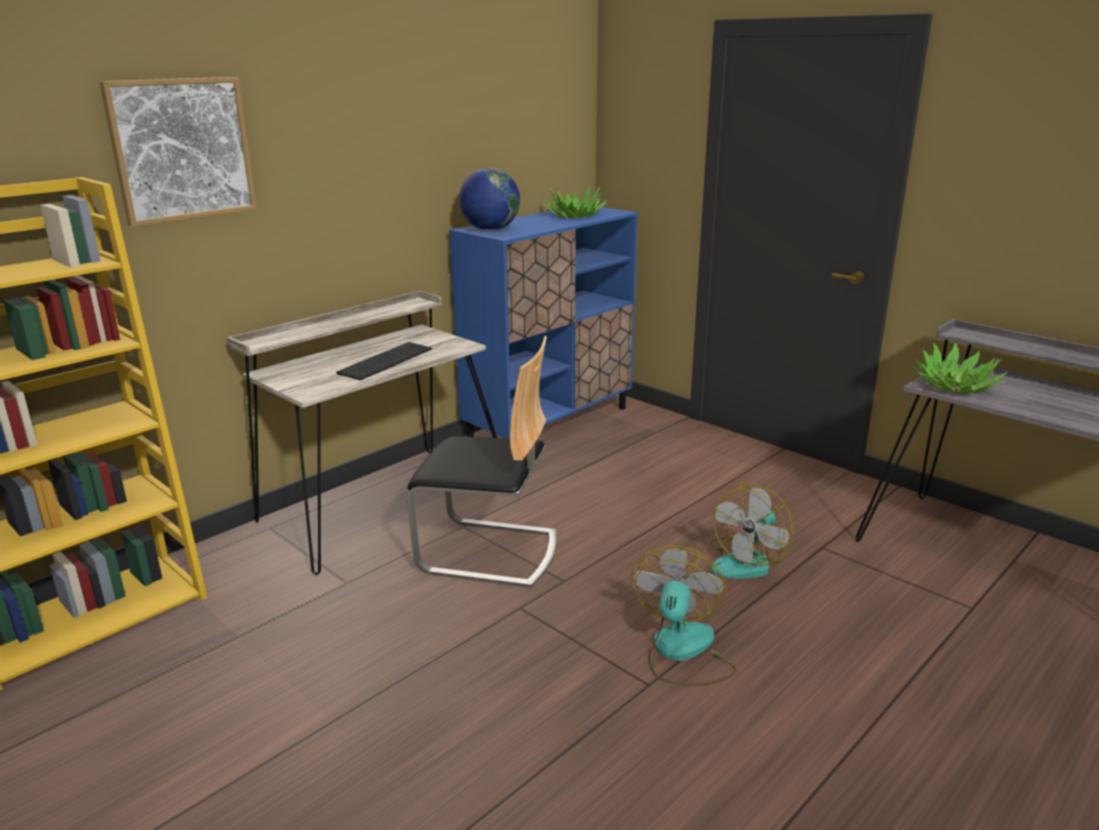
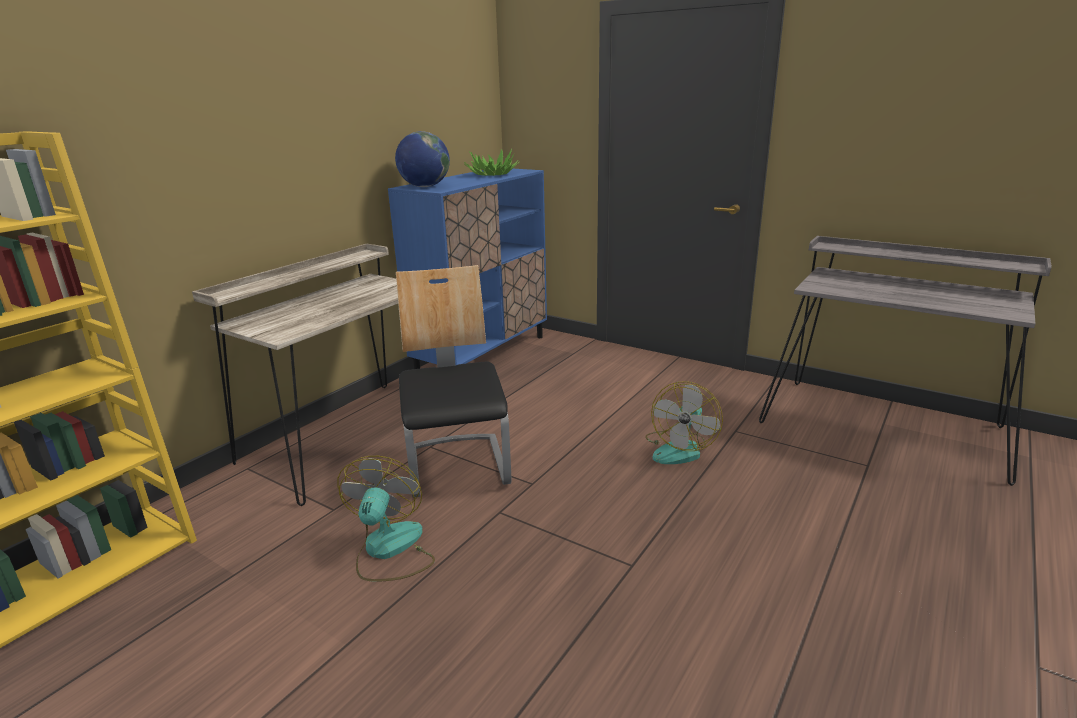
camera: 10 degrees left, 0 degrees up
(182, 149) = (131, 107): picture -> none
(385, 360) = (346, 304): keyboard -> none
(489, 552) = (458, 466): chair -> chair turned 105 degrees counterclockwise
(681, 652) = (651, 532): fan -> fan (389, 550)
(955, 386) = (834, 287): potted plant -> none

